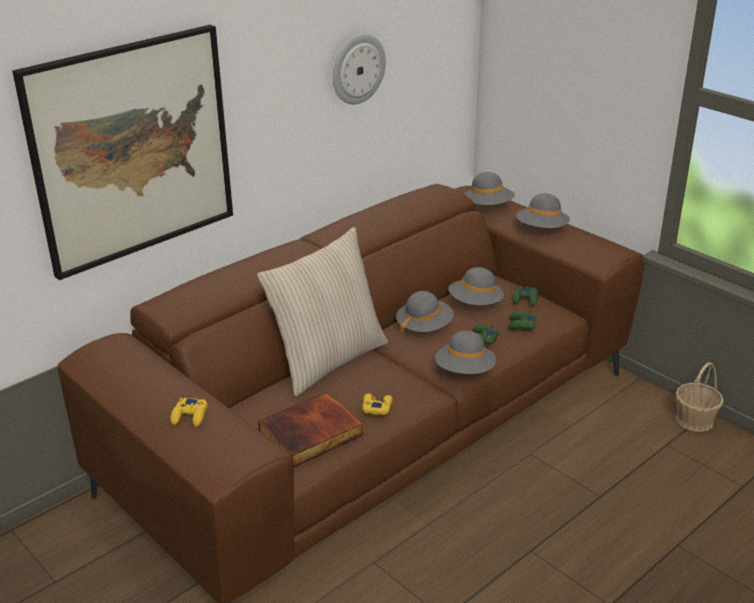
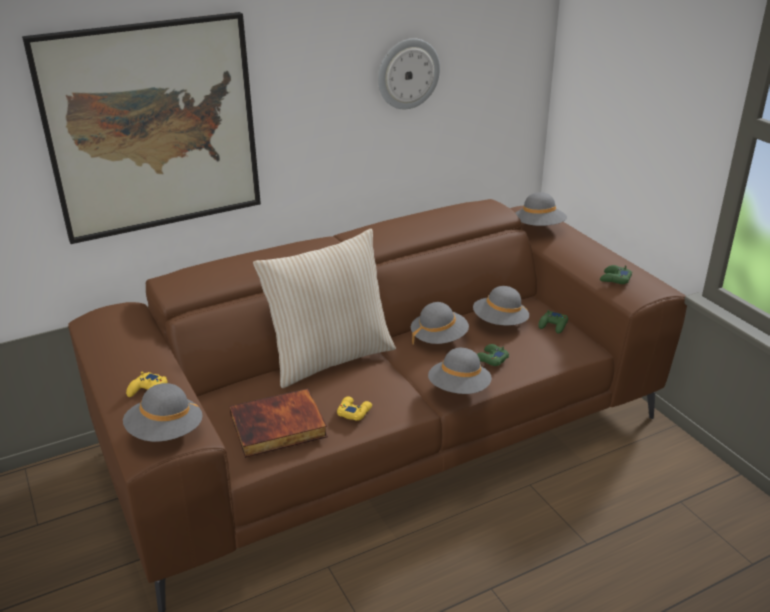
camera: 15 degrees right, 0 degrees up
(521, 325) = (538, 351): green game controller -> green game controller (614, 279)
(542, 229) = (585, 257): grey hat -> grey hat (165, 433)
(694, 420) = (721, 480): basket -> none

